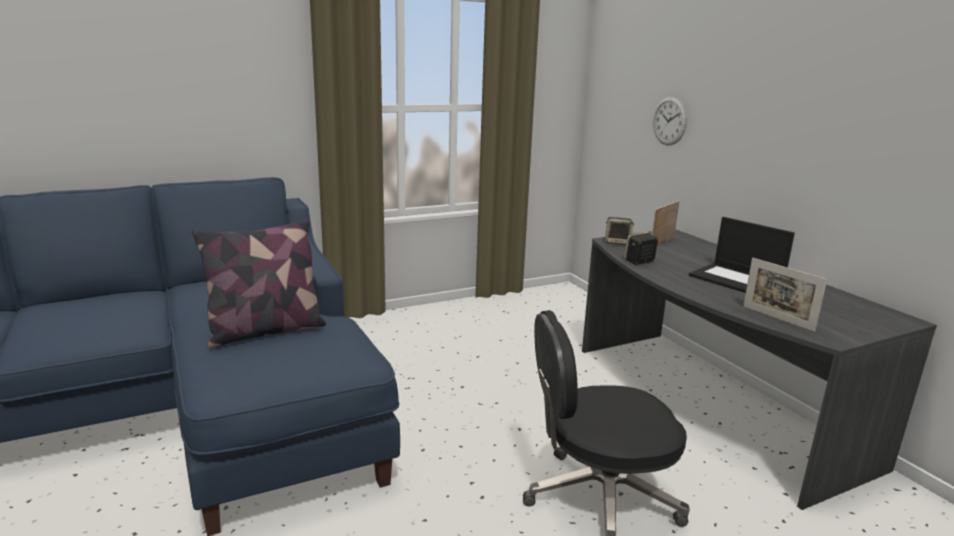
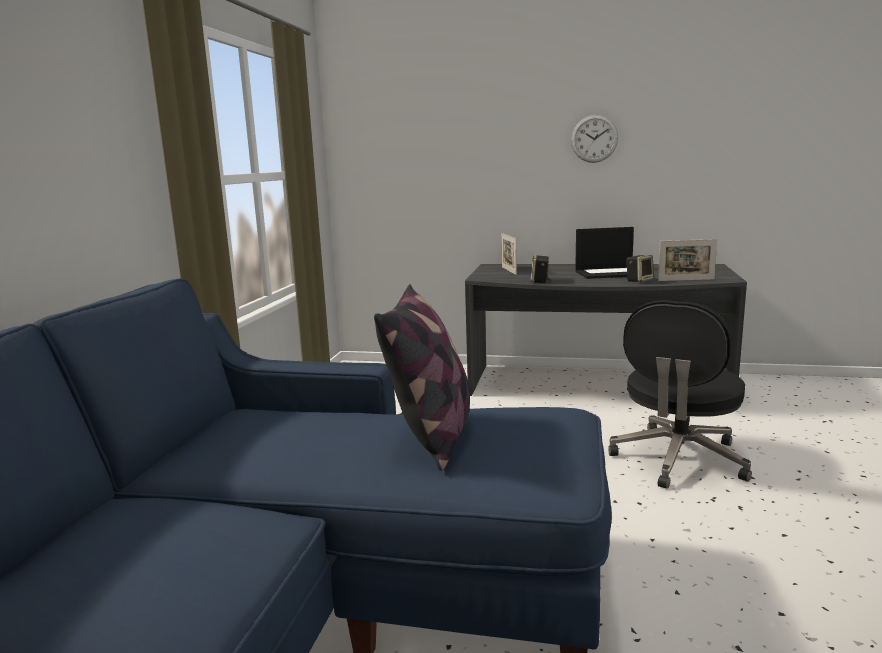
camera: 50 degrees left, 5 degrees down
(618, 242) = (488, 277): speaker -> speaker (639, 280)
(669, 121) = (454, 169): wall clock -> wall clock (594, 139)

